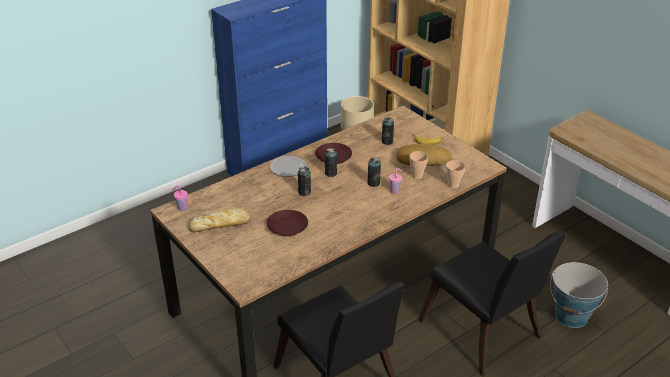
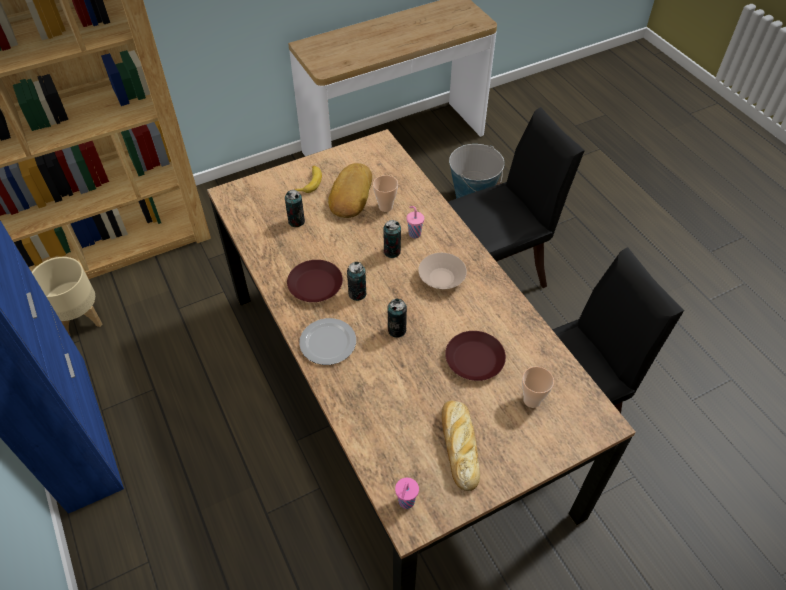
camera: 80 degrees left, 15 degrees up
(355, 206) = (441, 278): none -> beige bowl
(453, 185) = (413, 179): cup -> cup (532, 400)

